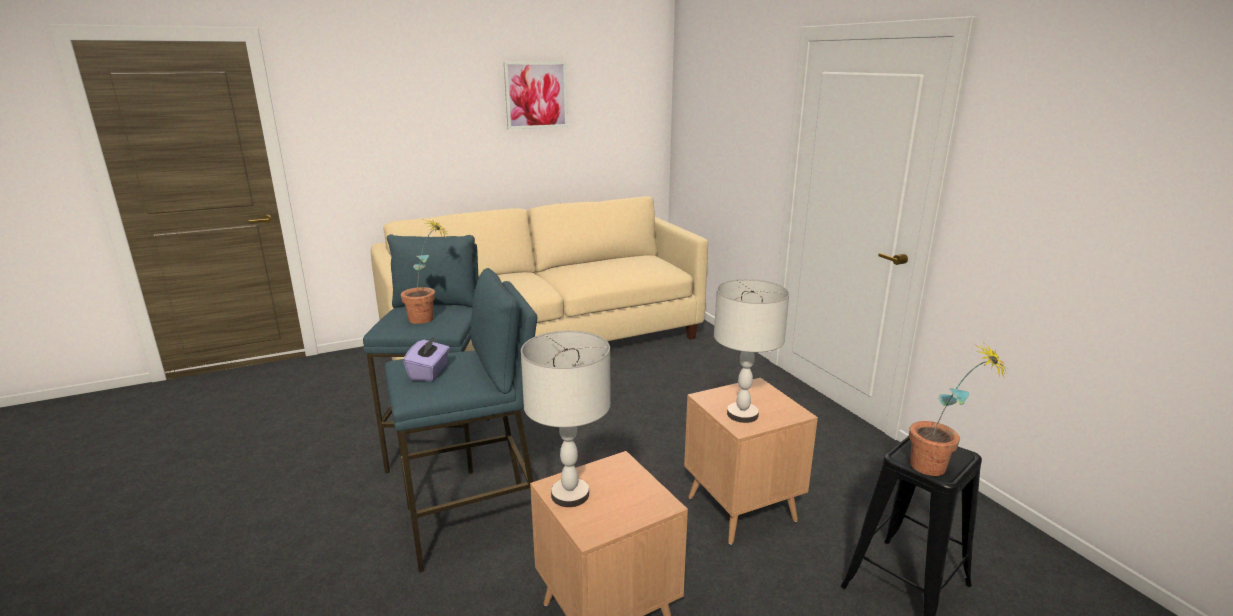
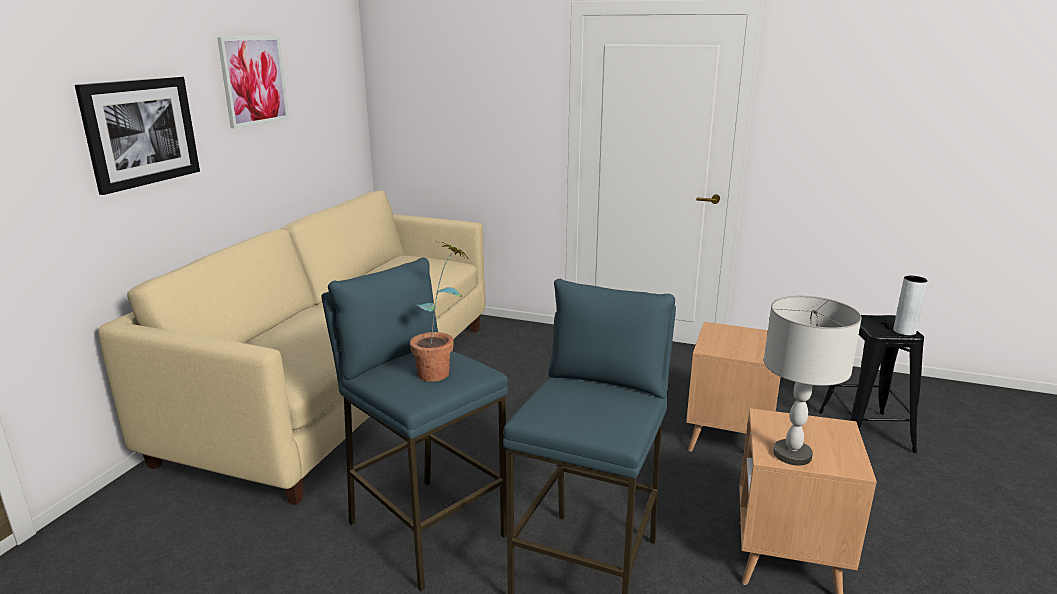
camera: 45 degrees left, 0 degrees up
(426, 124) = (140, 132): none -> picture
(429, 372) = (584, 410): purple tissue box -> none
(743, 414) = (751, 350): grey table lamp -> none
(939, 470) = (904, 331): potted plant -> grey vase

